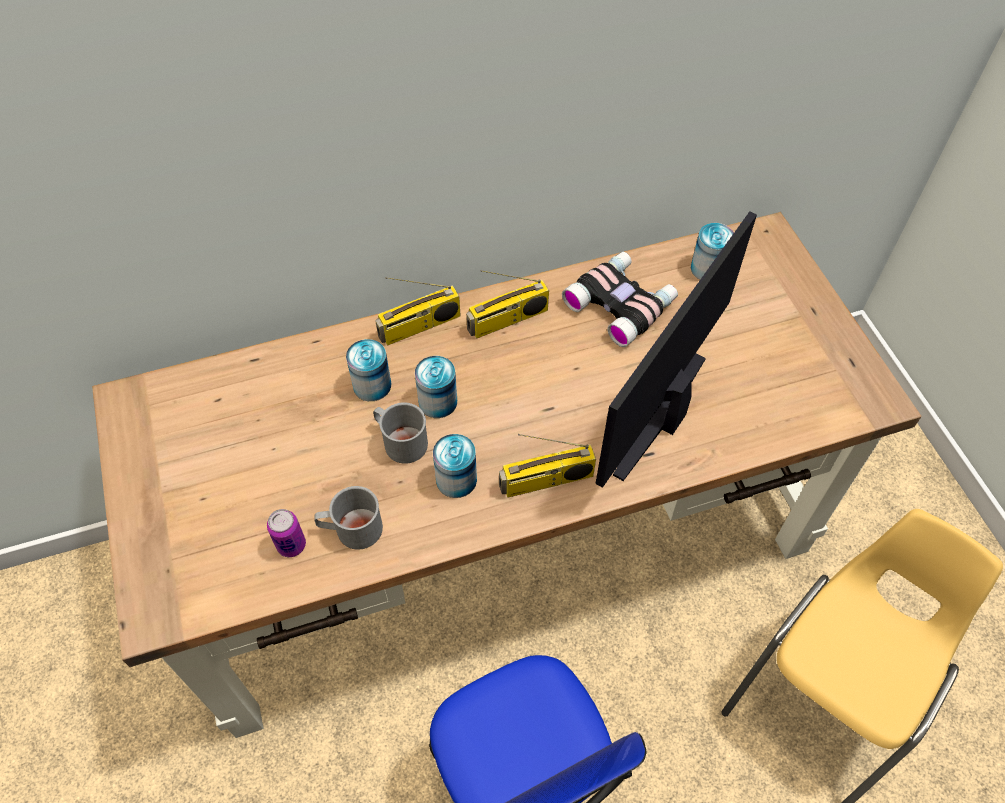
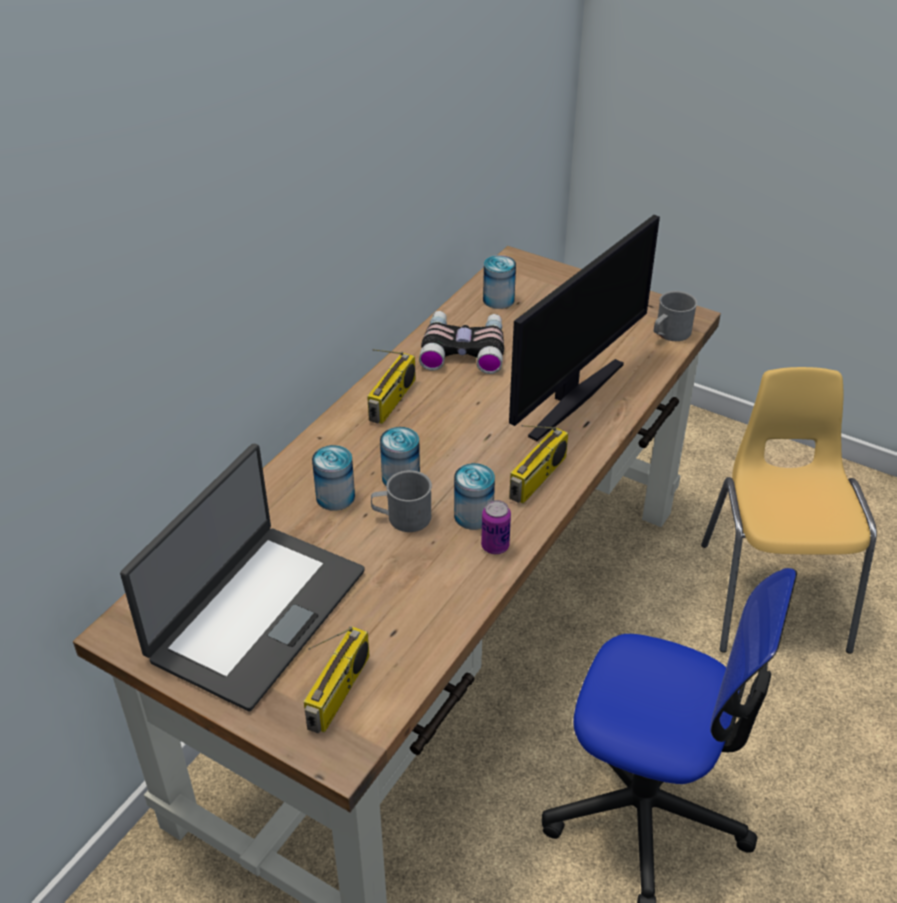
camera: 40 degrees left, 15 degrees down
(217, 451) = (256, 614): none -> laptop
(291, 545) = (397, 632): can -> can (495, 546)
(351, 529) = (432, 593): grey mug -> grey mug (669, 334)
(419, 327) = (328, 440): radio -> radio (339, 693)
(666, 418) = (573, 397): monitor -> monitor turned 135 degrees counterclockwise

